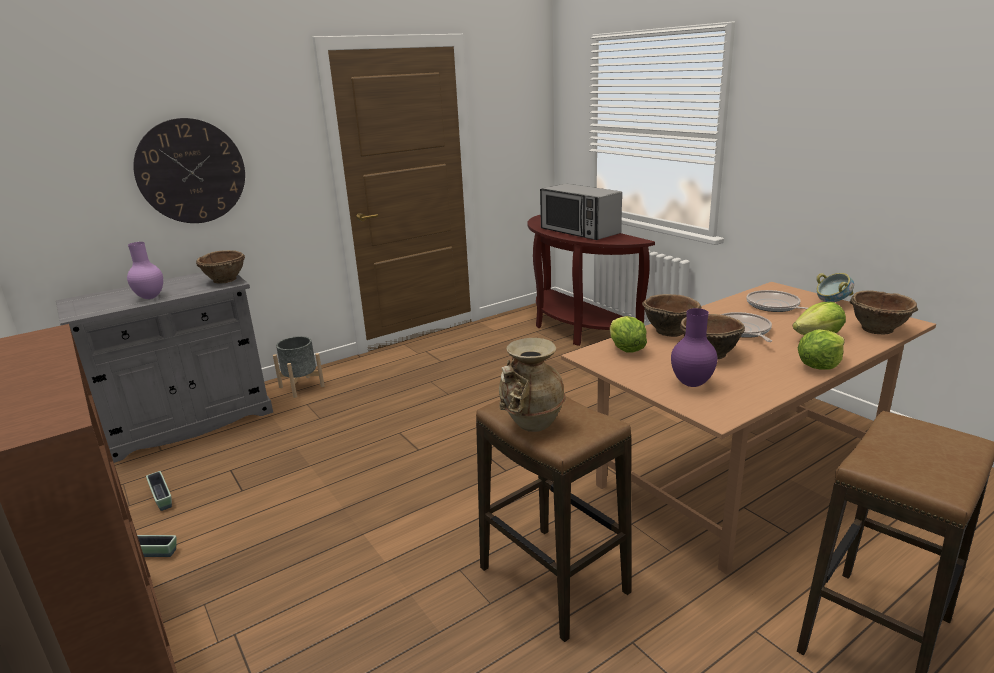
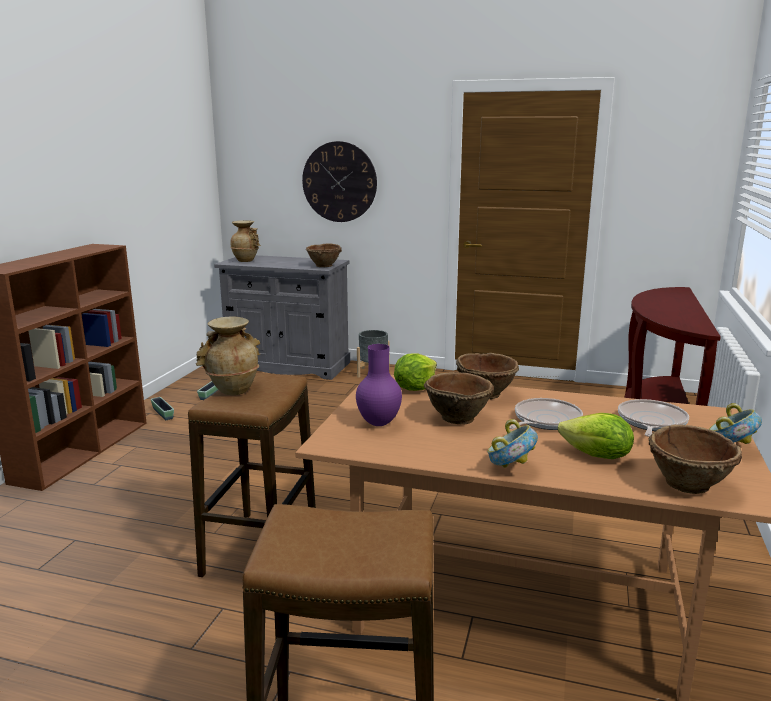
camera: 50 degrees right, 5 degrees down
(94, 304) = (246, 260): none -> beige vase
(149, 298) = (272, 264): purple vase -> none
(579, 231) = (671, 308): microwave -> none
(819, 366) = (510, 468): lettuce -> bowl

